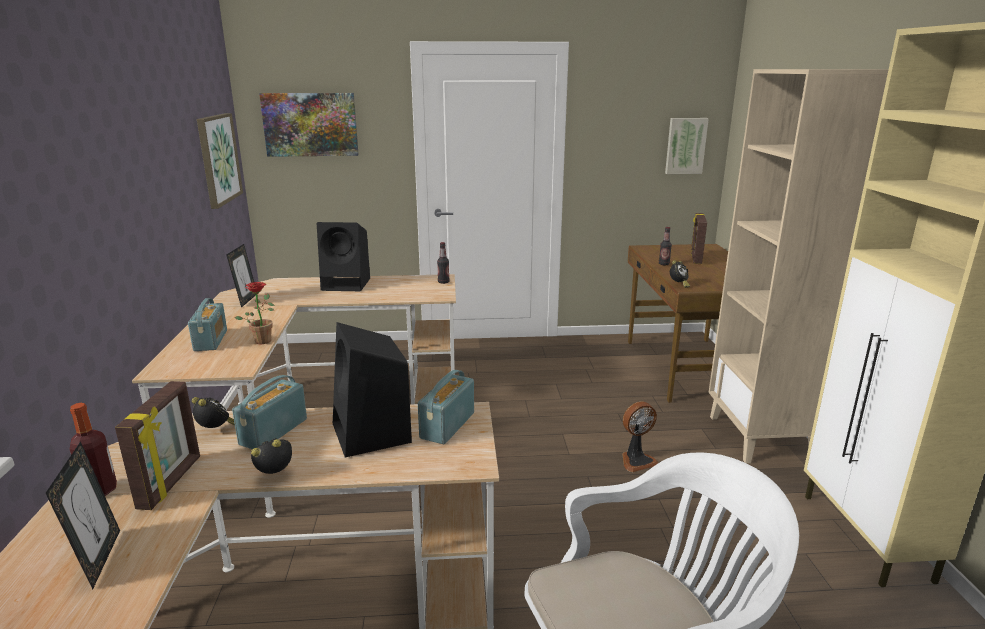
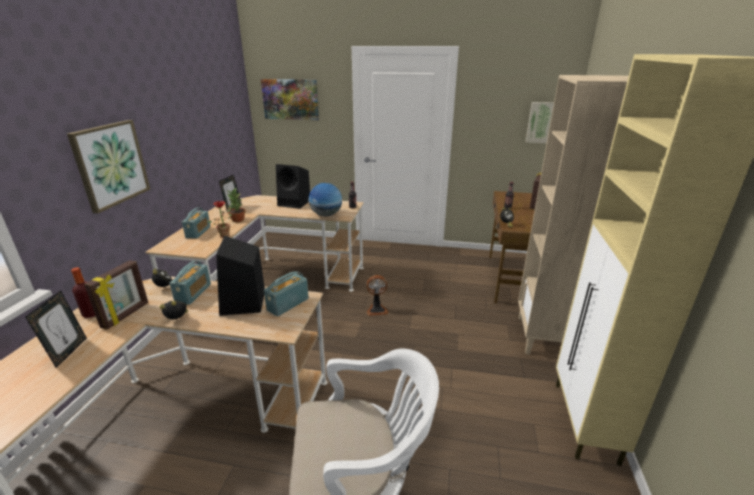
camera: 15 degrees right, 5 degrees up
(218, 159) = (230, 120): picture -> picture (111, 164)
(268, 316) = (237, 220): none -> potted plant
(273, 431) = (193, 293): radio -> radio turned 150 degrees clockwise
(410, 296) = (326, 215): none -> globe
(636, 460) = (450, 339): fan -> fan (377, 309)

